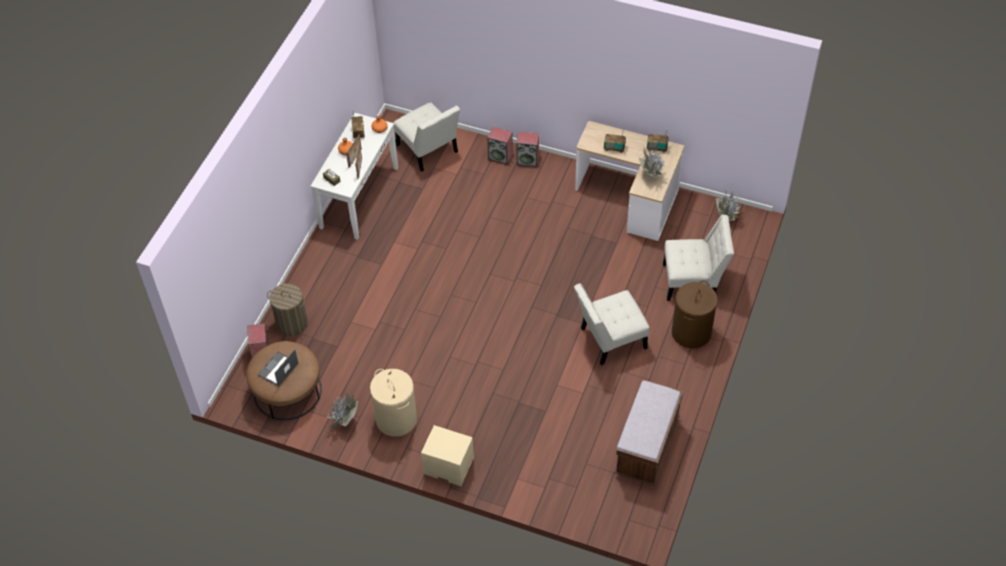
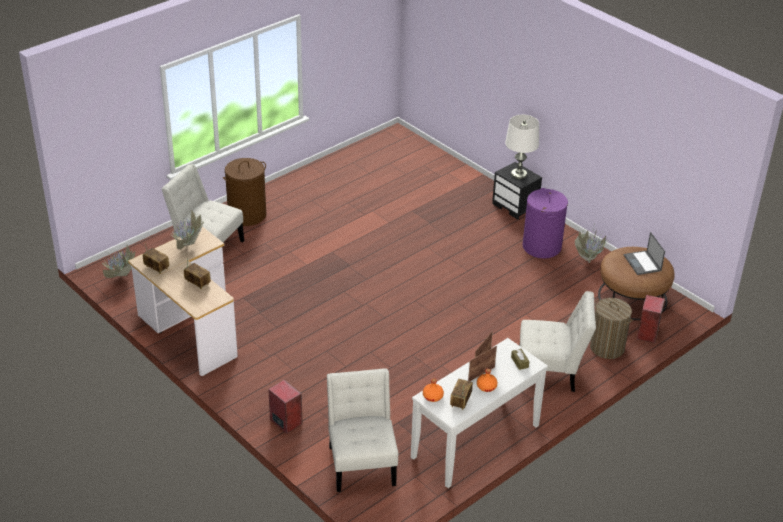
camera: 155 degrees left, 15 degrees down
(278, 369) = (642, 263): laptop -> laptop turned 105 degrees clockwise
(396, 419) = (542, 247): beige laundry basket -> purple laundry basket
(446, 444) = (518, 174): none -> white table lamp
(448, 467) = (516, 206): beige nightstand -> black nightstand
(528, 160) = (259, 405): speaker -> none
(609, 339) = (319, 234): white chair -> white chair (551, 372)
(647, 447) = (351, 167): brown bench -> none

